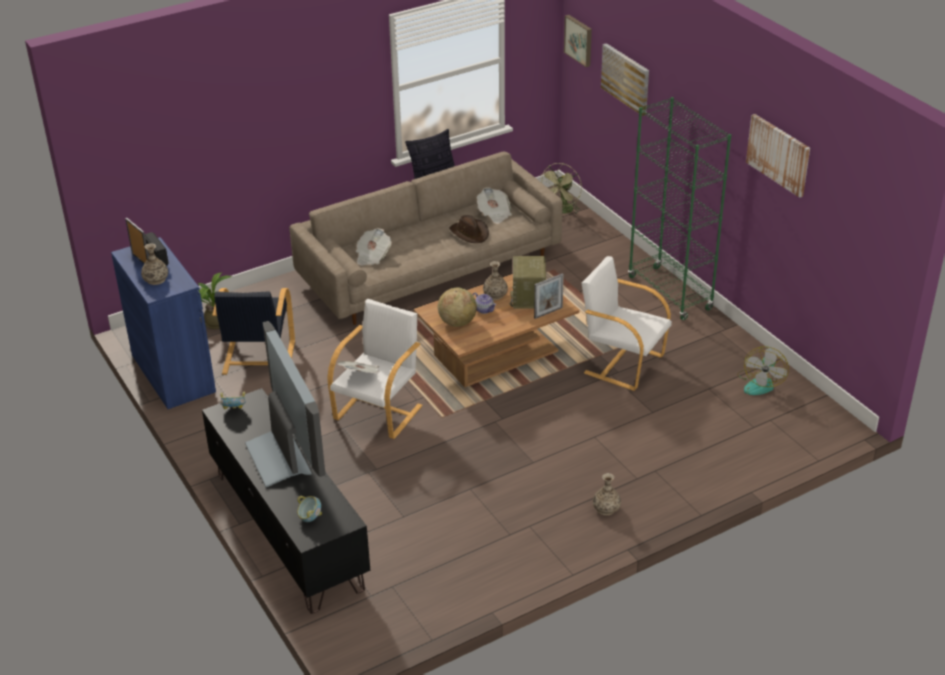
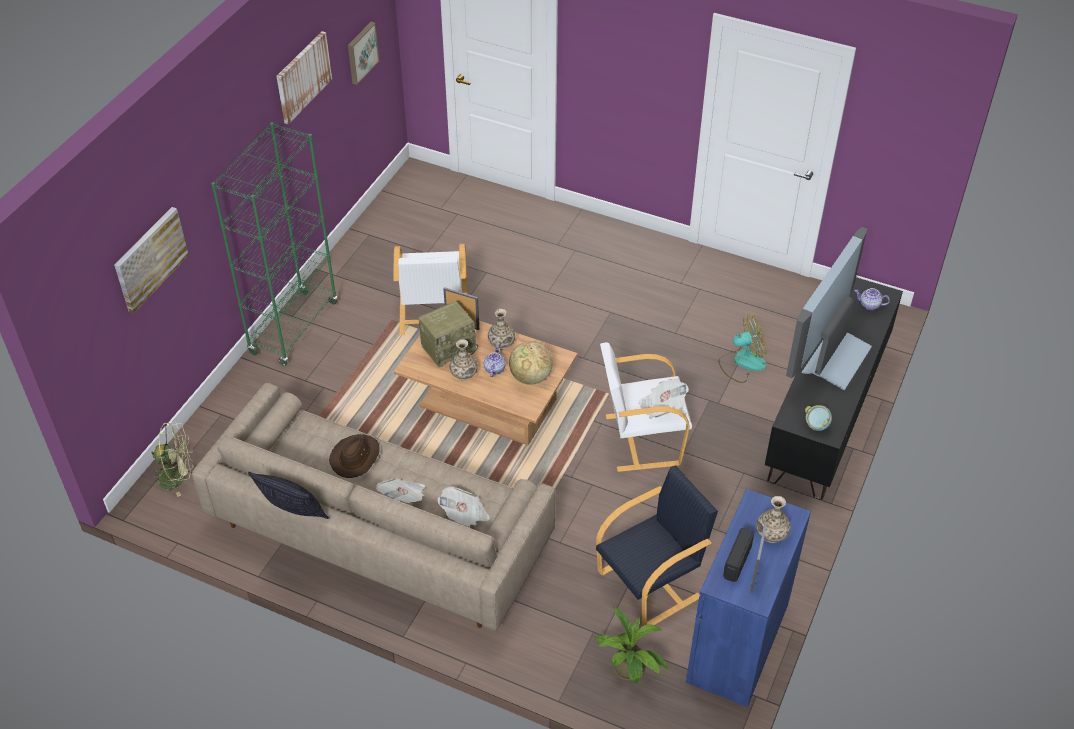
camera: 125 degrees left, 10 degrees up
(310, 518) = (869, 305): bowl -> teapot
(494, 214) = (300, 456): newspaper -> newspaper (403, 498)
(579, 40) = (78, 321): picture -> picture (361, 52)
(606, 508) = (623, 253): vase -> vase (501, 342)
(760, 383) = (394, 228): fan -> fan (742, 362)

